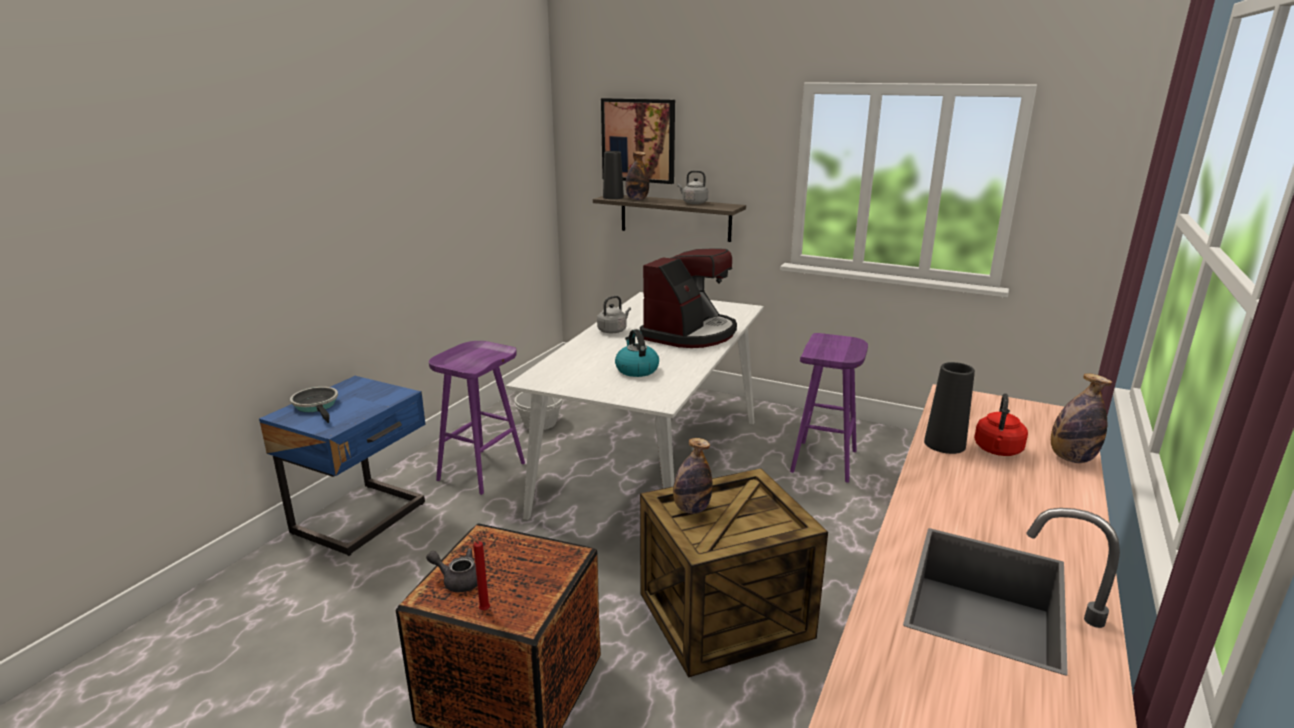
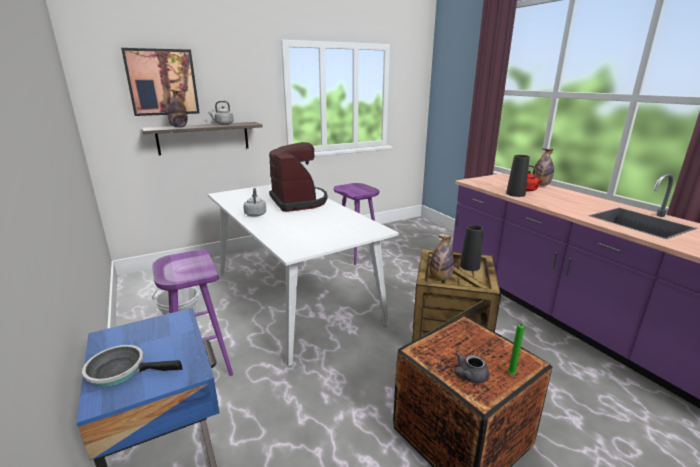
camera: 55 degrees left, 0 degrees up
(483, 609) = (510, 375): red candle -> green candle
(613, 197) = (156, 128): black vase -> black vase (469, 266)
(636, 370) = (327, 224): kettle -> none

